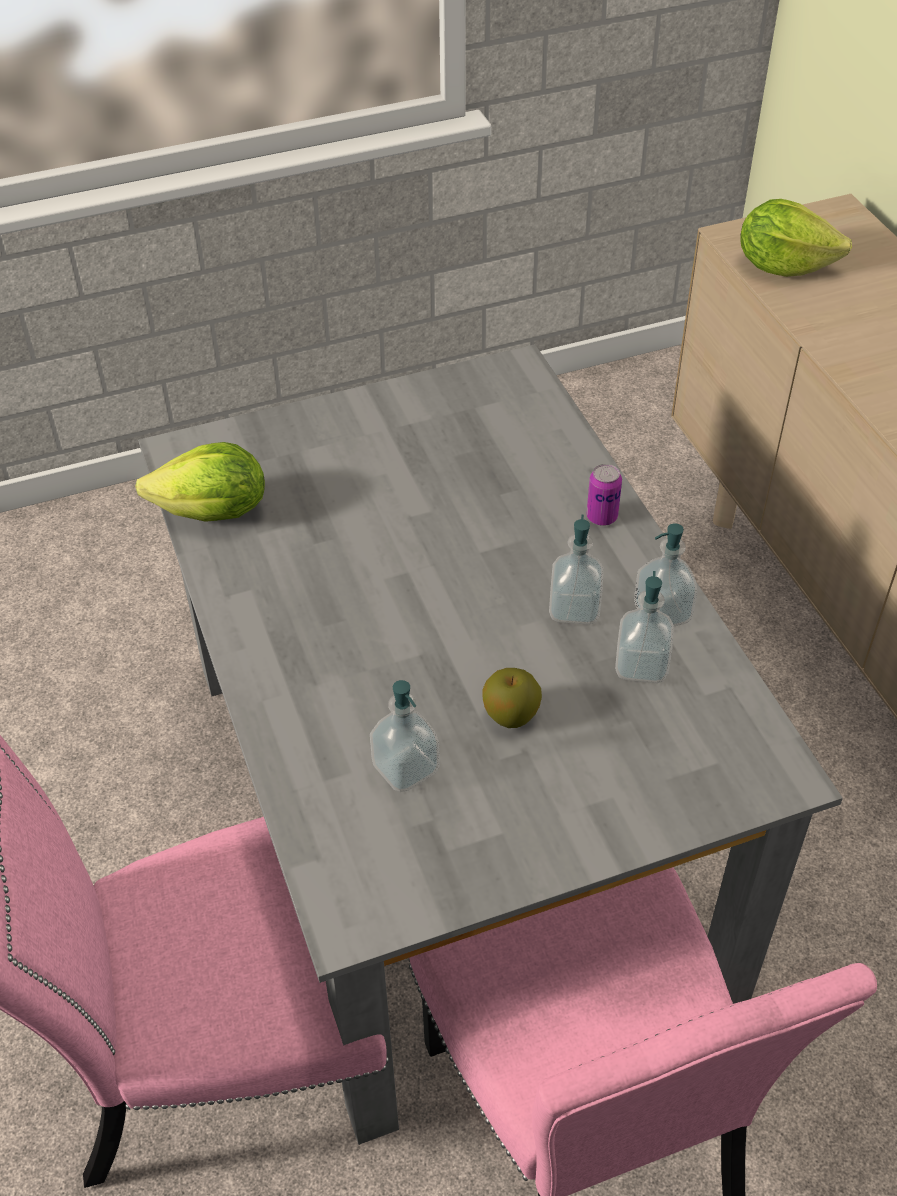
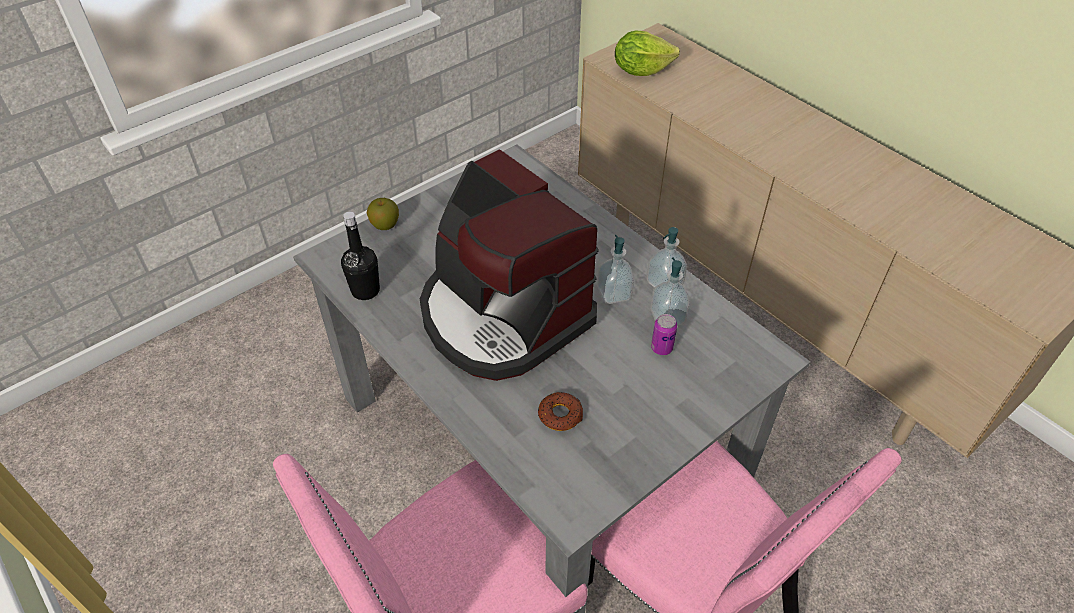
camera: 20 degrees left, 0 degrees up
(213, 513) = (365, 290): lettuce -> black bottle
(390, 599) = (502, 316): none -> coffee machine
(405, 768) = (560, 415): soap dispenser -> donut
(511, 715) = (607, 366): apple -> apple (385, 225)
(601, 517) = (604, 236): can -> can (661, 348)

